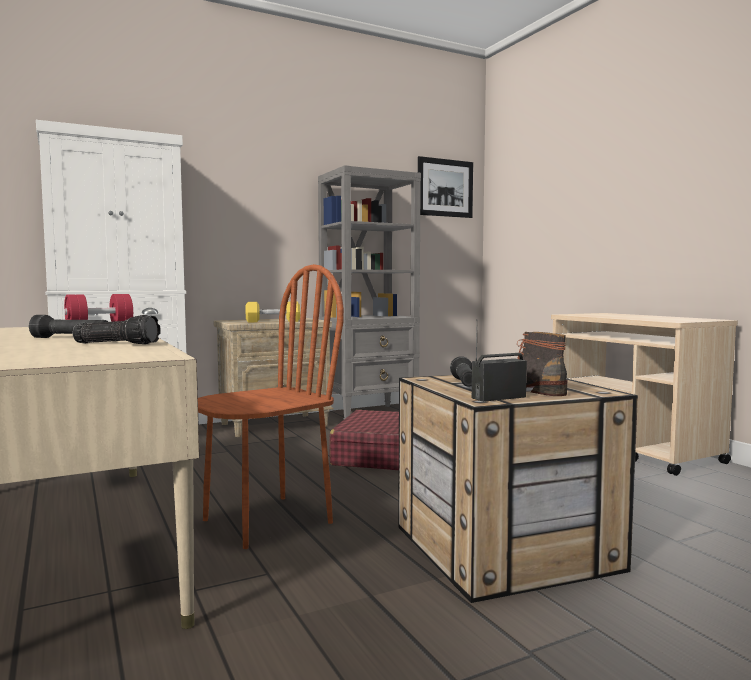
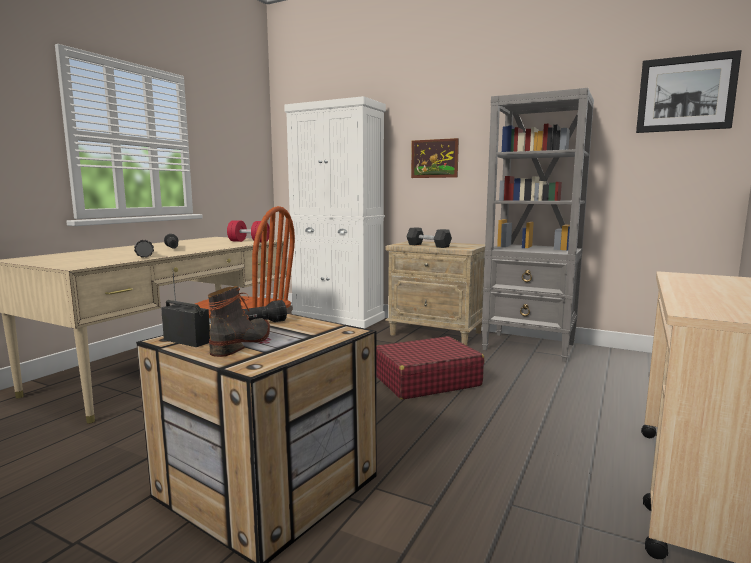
camera: 55 degrees right, 5 degrees up
(238, 222) = (434, 158): none -> picture
(273, 321) = (428, 246): yellow dumbbell -> black dumbbell

